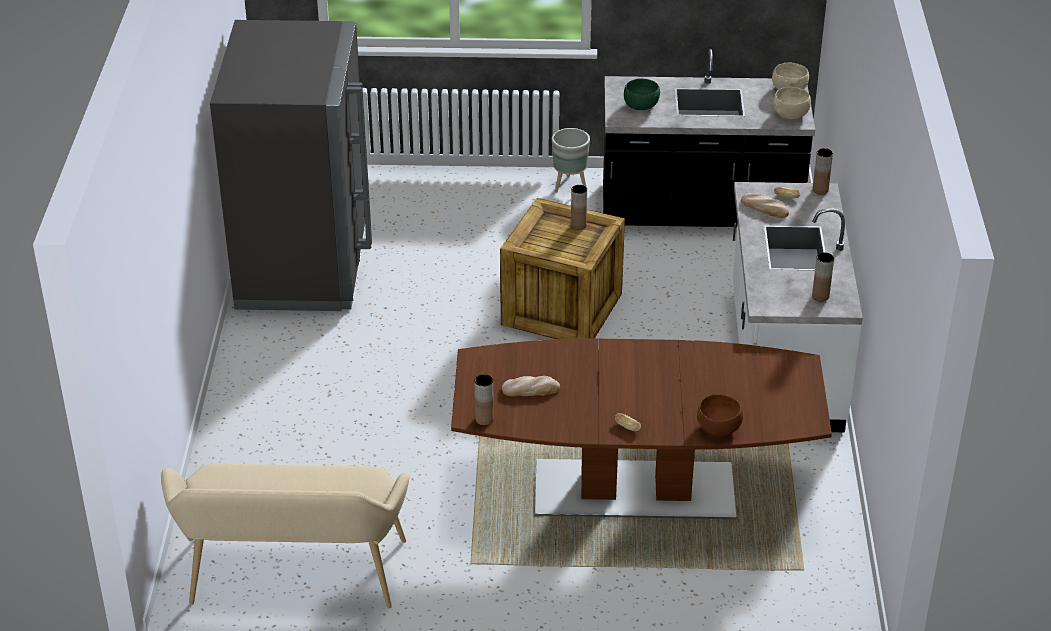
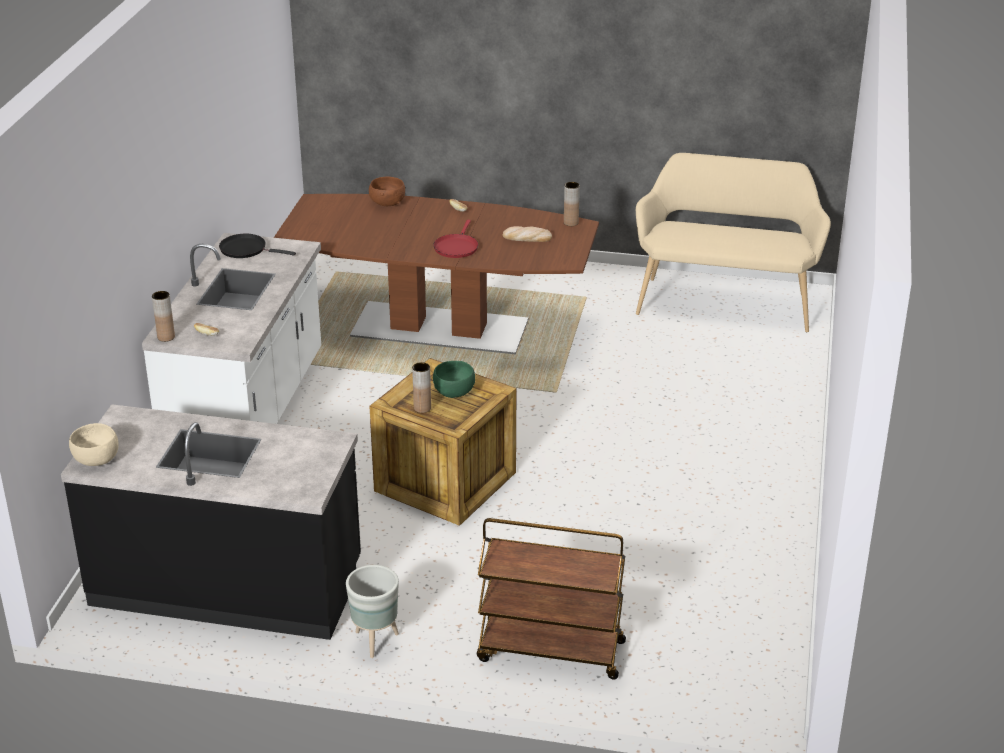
camera: 170 degrees left, 5 degrees down
(304, 264) = (732, 566): grey fridge -> none
(441, 192) = (550, 651): none -> brown cart
(607, 365) = (456, 247): none -> red frying pan
(640, 106) = (298, 455): green bowl -> green bowl (454, 392)
(765, 207) = (237, 326): bread -> none
(791, 114) = (123, 425): beige bowl -> none
(820, 296) = (246, 249): brown vase -> black frying pan

